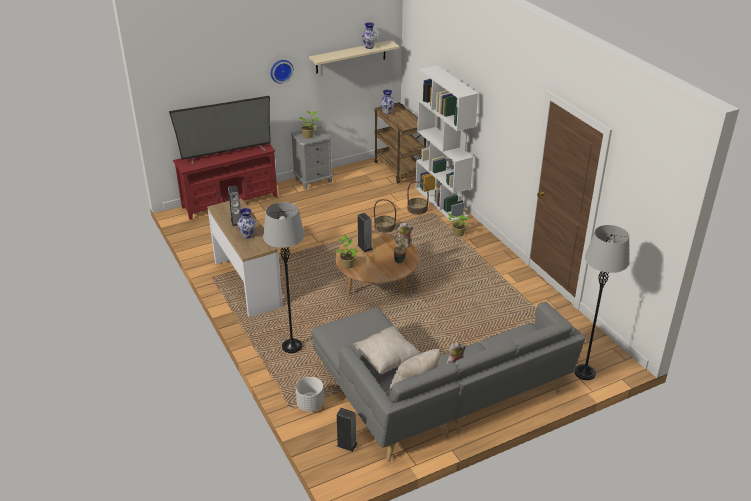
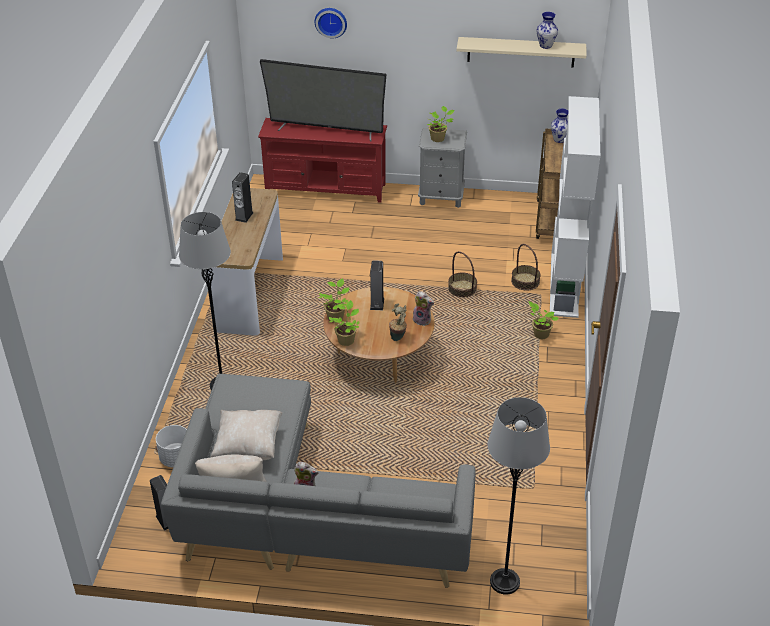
camera: 35 degrees right, 5 degrees up
(248, 235) = (238, 237): vase -> none
(281, 70) = (417, 45): wall clock -> wall clock (331, 21)
(369, 275) = (346, 339): none -> potted plant

